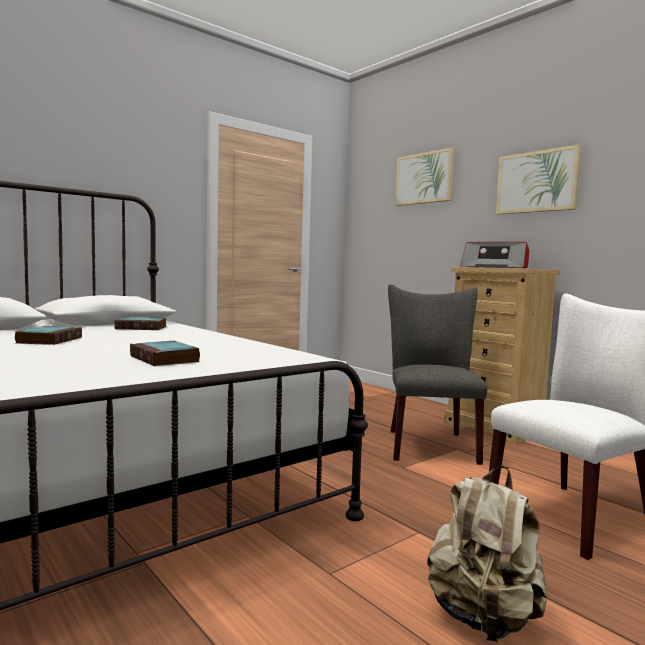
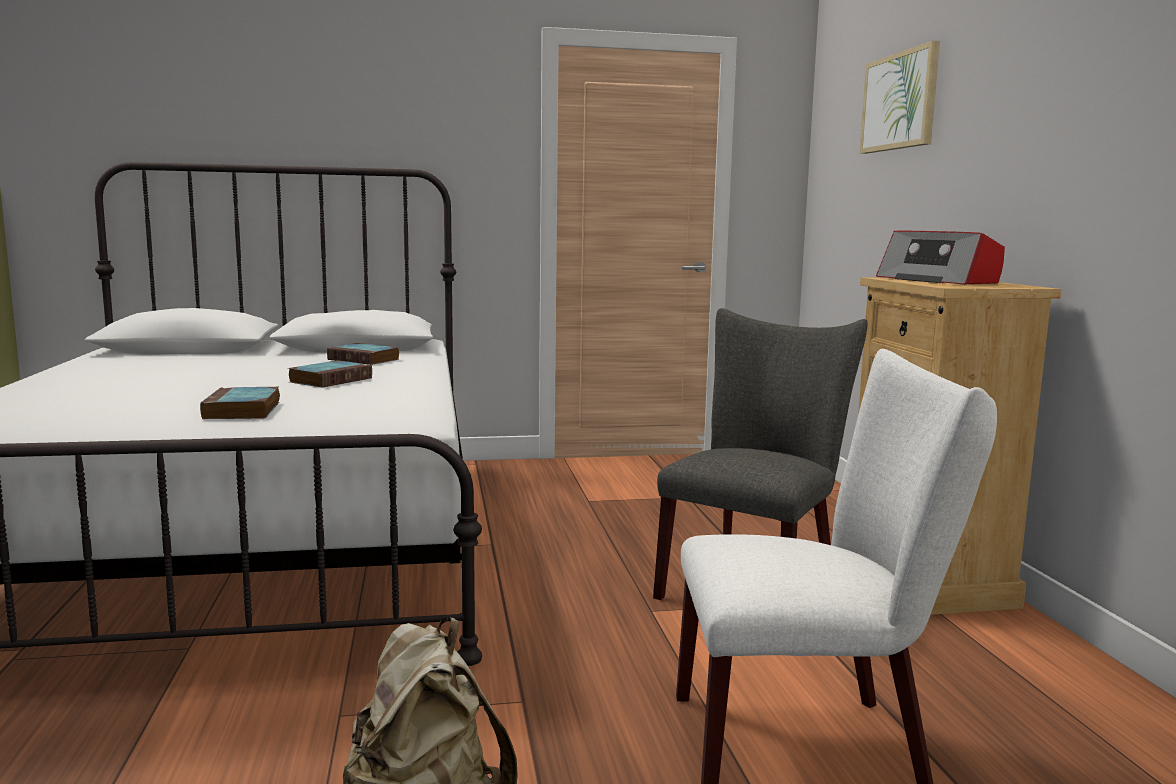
camera: 30 degrees right, 5 degrees up
(50, 340) = (214, 372): book -> book (331, 380)
(537, 182) = (1046, 105): picture -> none

